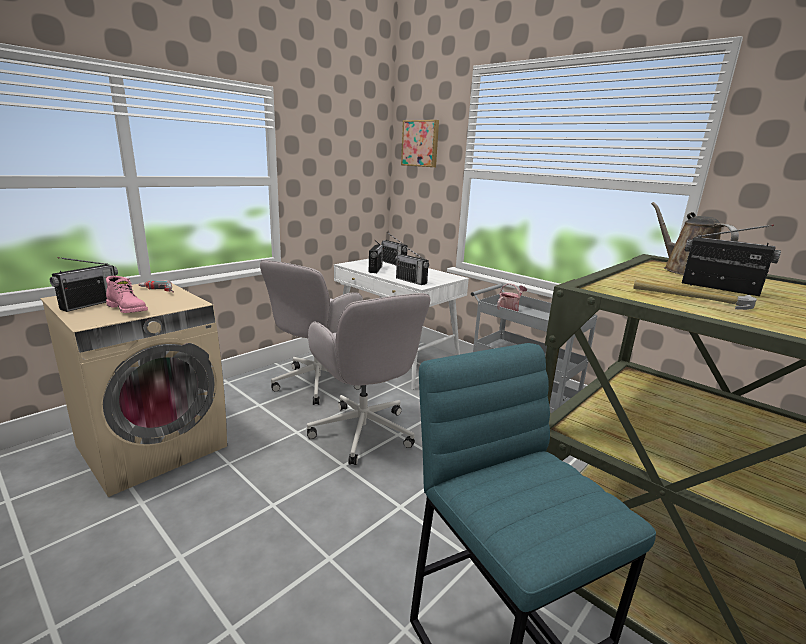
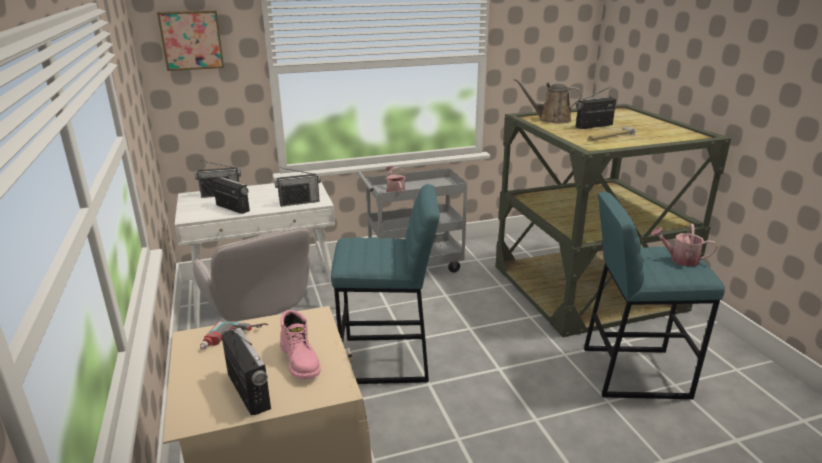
camera: 60 degrees left, 5 degrees up
(128, 309) = (301, 360): pink boot -> pink boot turned 90 degrees clockwise
(363, 433) = (388, 359): grey office chair -> turquoise stool
(559, 508) = (680, 259): none -> watering can

